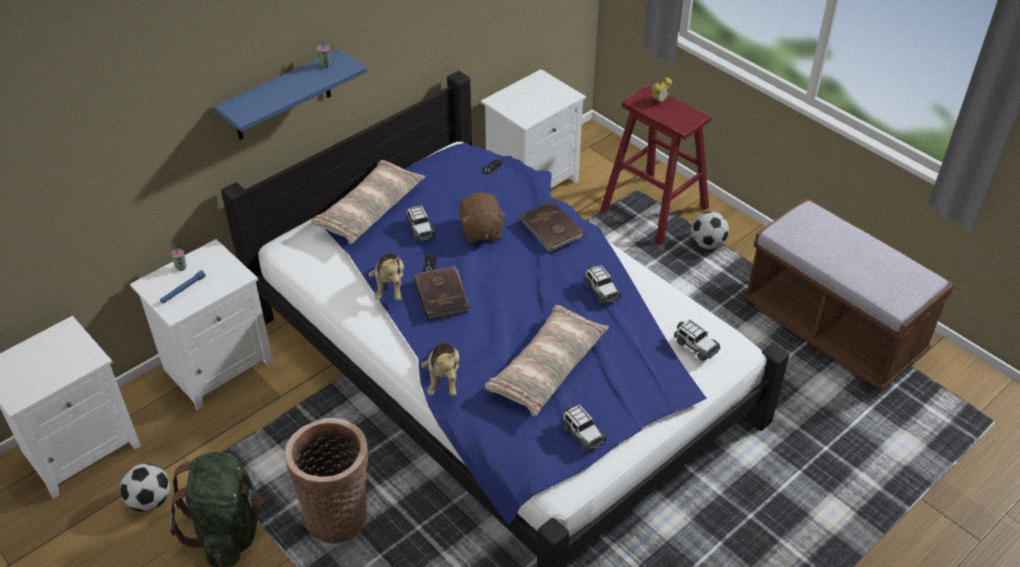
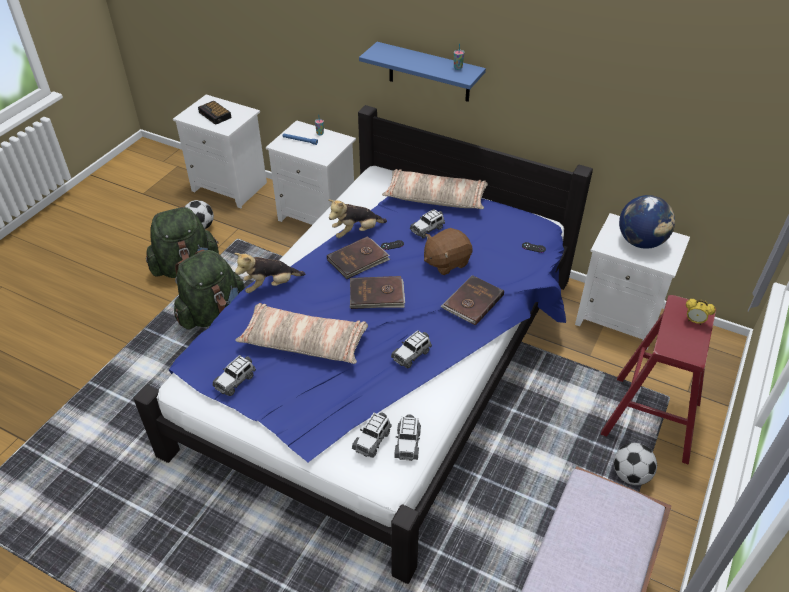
camera: 70 degrees right, 0 degrees up
(45, 365) = (215, 115): none -> alarm clock
(338, 514) = (212, 313): basket -> green backpack
(506, 294) = (377, 295): none -> brown book
(532, 97) = (641, 242): none -> globe
(703, 326) = (407, 443): none -> toy car

